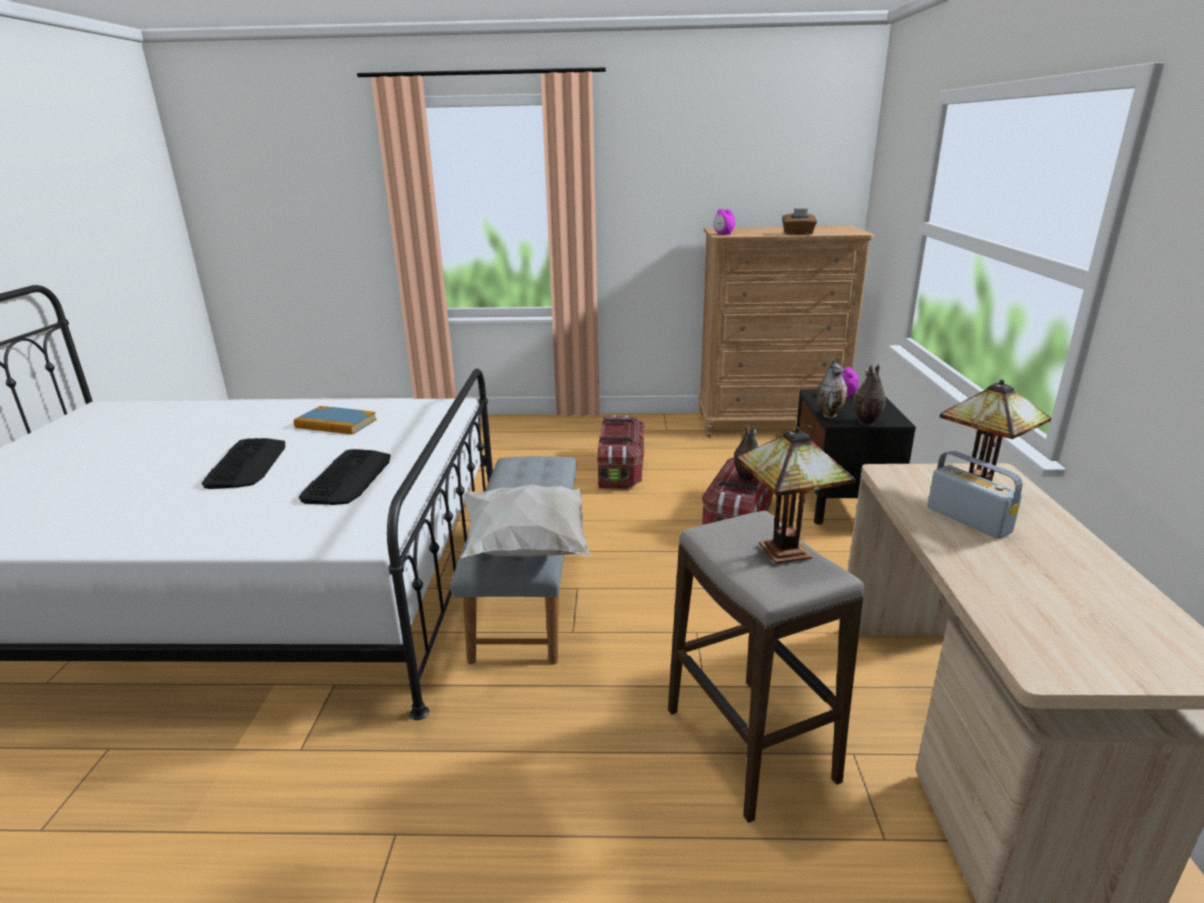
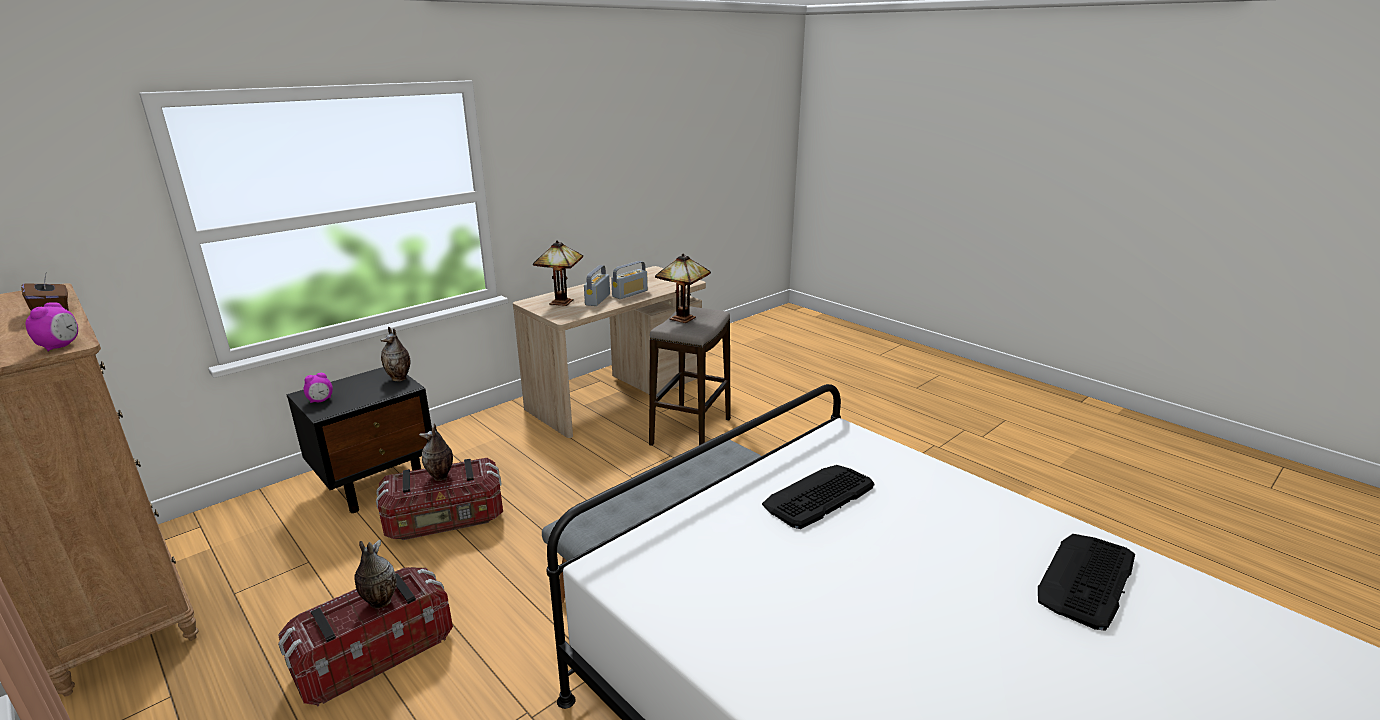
camera: 135 degrees left, 0 degrees up
(247, 464) = (909, 574): keyboard -> keyboard (1086, 579)
(336, 424) = (770, 607): book -> none
(527, 549) = (719, 453): white pillow -> none
(829, 414) = (390, 393): vase -> vase (379, 602)
(985, 558) = (630, 293): none -> radio

